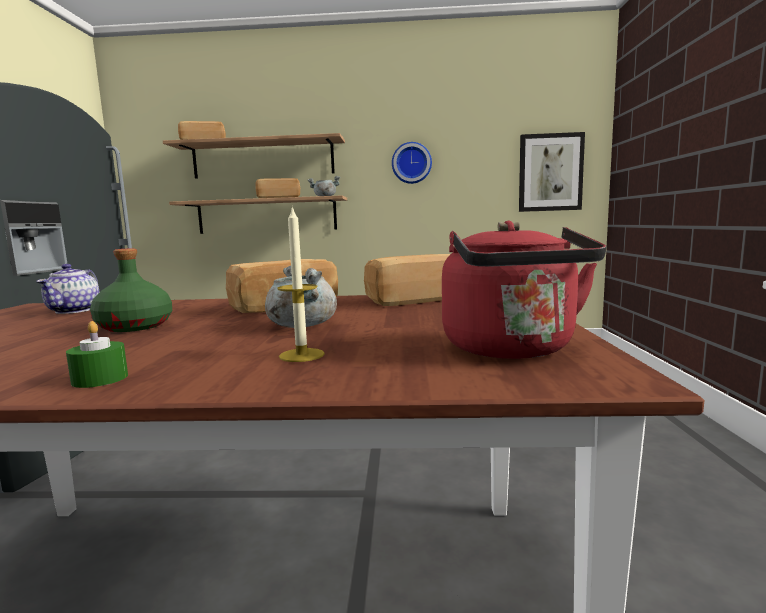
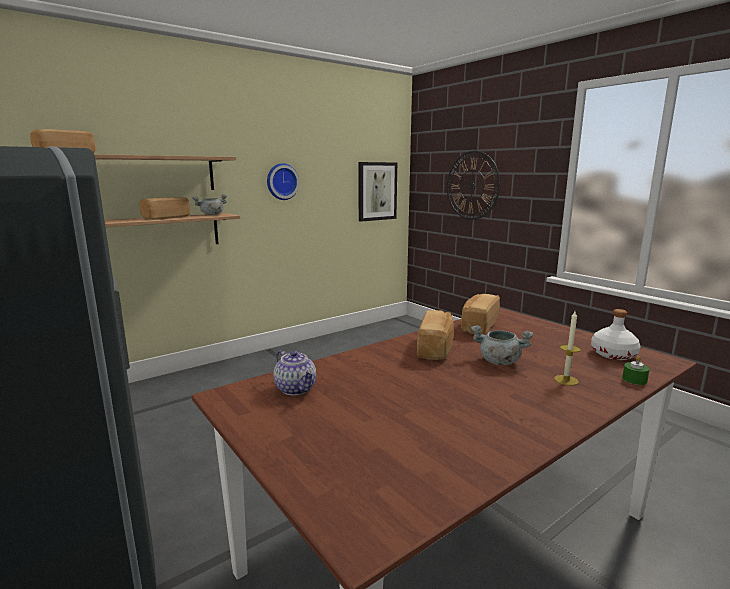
camera: 40 degrees left, 5 degrees up
(100, 379) = (548, 420): green candle -> green candle (634, 380)
(134, 326) = (416, 388): green bottle -> none
(512, 350) = (613, 354): red kettle -> white bottle
(673, 142) = (472, 185): none -> wall clock

